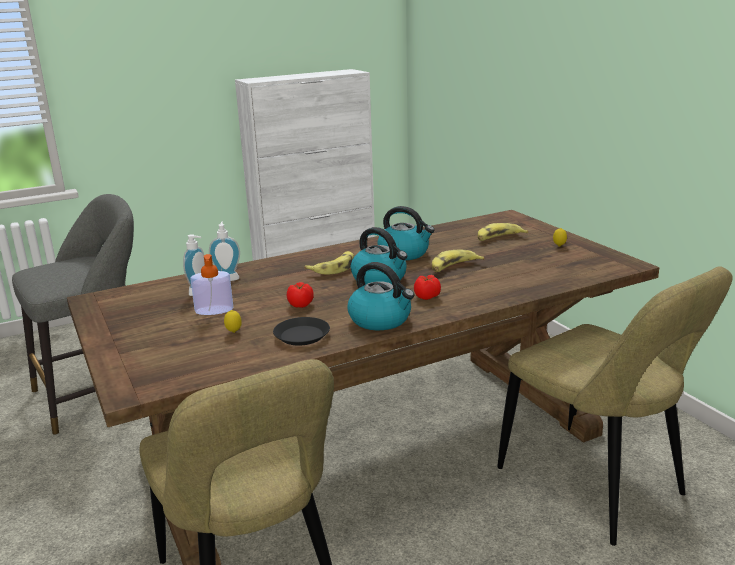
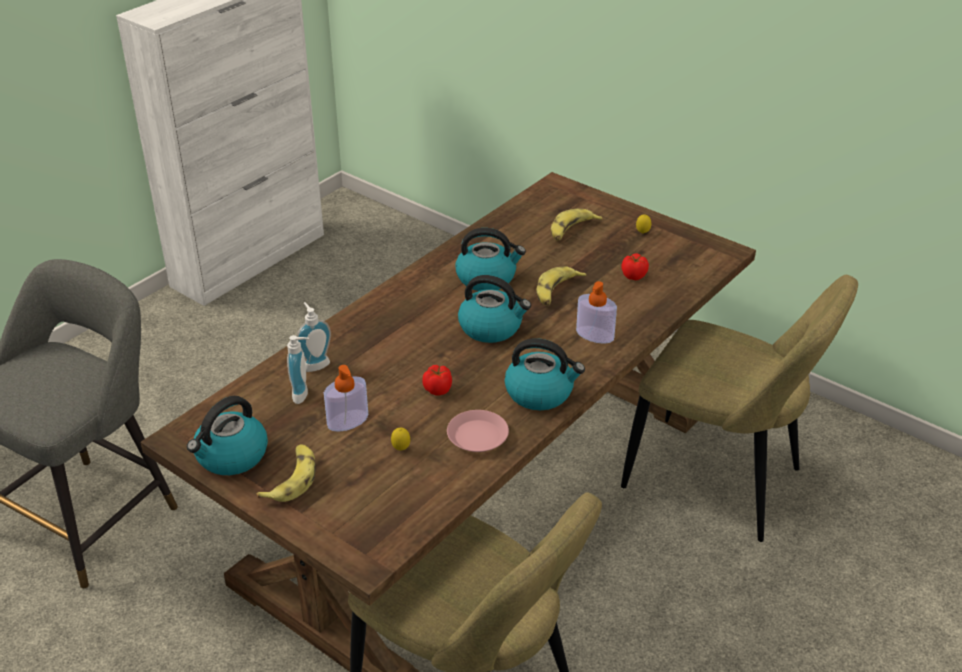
camera: 25 degrees left, 15 degrees up
(111, 314) = (231, 456): none -> kettle
(301, 336) = (477, 436): black plate -> pink plate
(334, 268) = (426, 320): banana -> banana (292, 479)
(427, 297) = (562, 346): tomato -> tomato (634, 276)
(462, 294) = (595, 335): none -> soap dispenser

